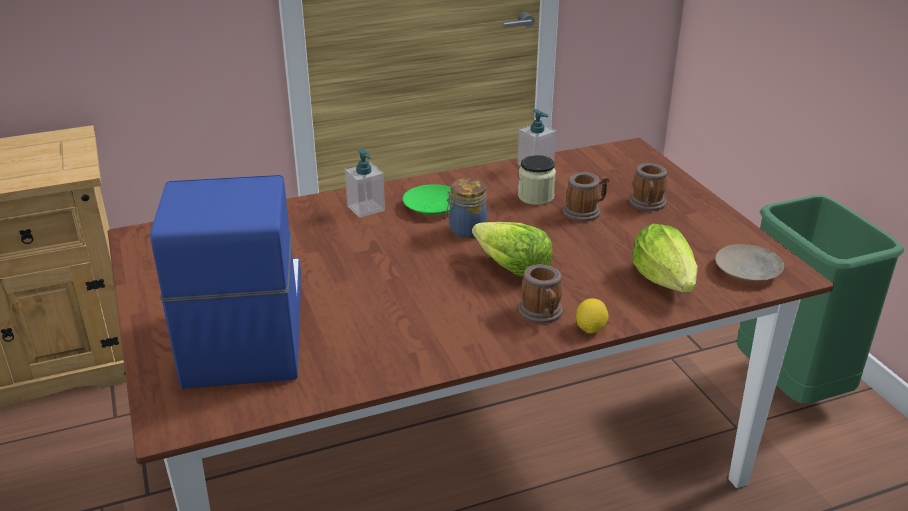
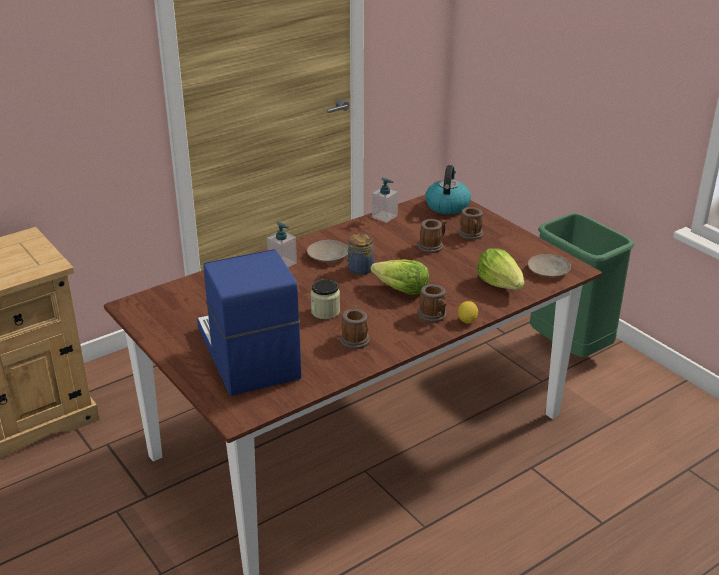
camera: 15 degrees left, 0 degrees up
(408, 329) = (354, 338): none -> mug
(433, 206) = (328, 256): green plate -> beige plate
(535, 197) = (395, 239): jar -> jar (325, 311)
(629, 161) = (447, 205): none -> kettle

